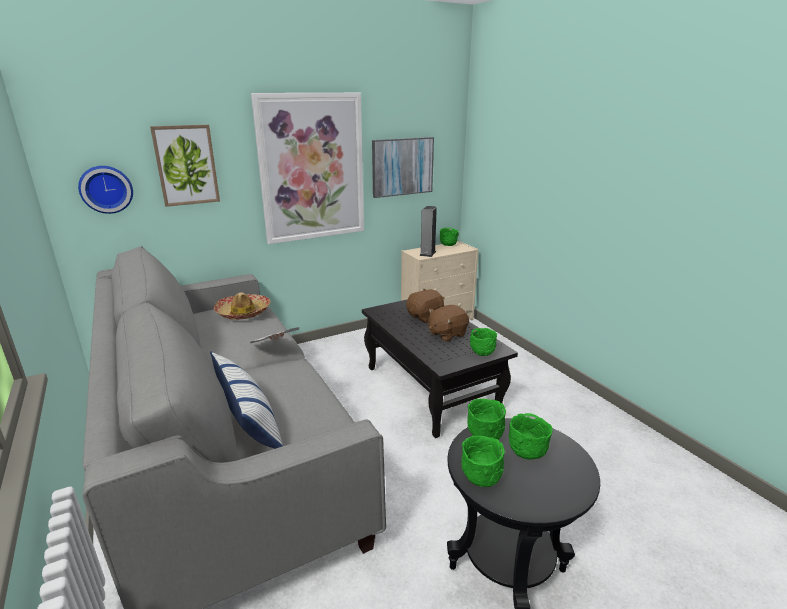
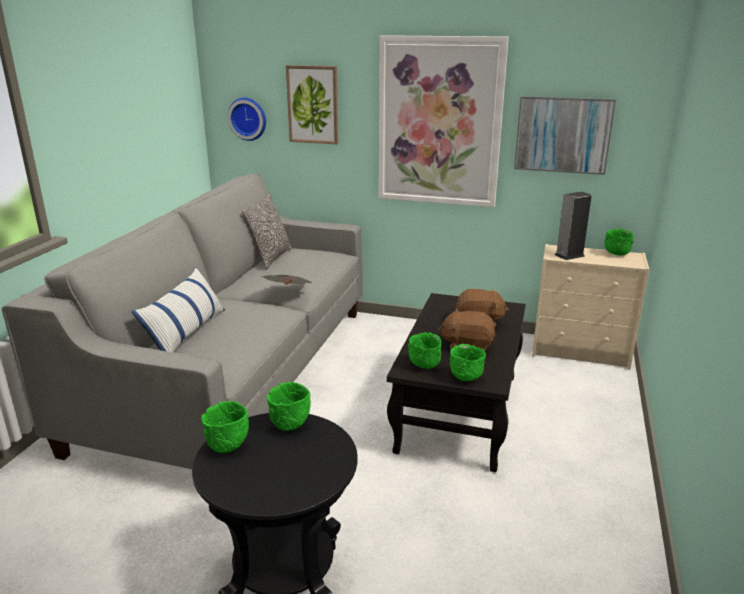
camera: 45 degrees right, 0 degrees up
(198, 327) = (270, 258): none -> pillow
(243, 312) = (316, 258): hat -> none
(526, 453) = (293, 454): green bowl -> green bowl (424, 365)

